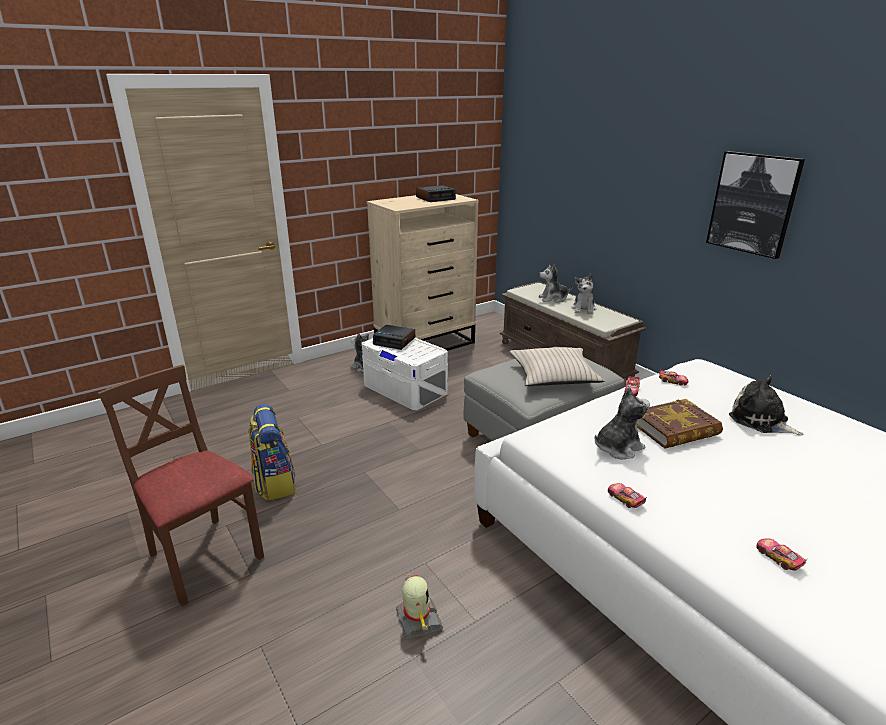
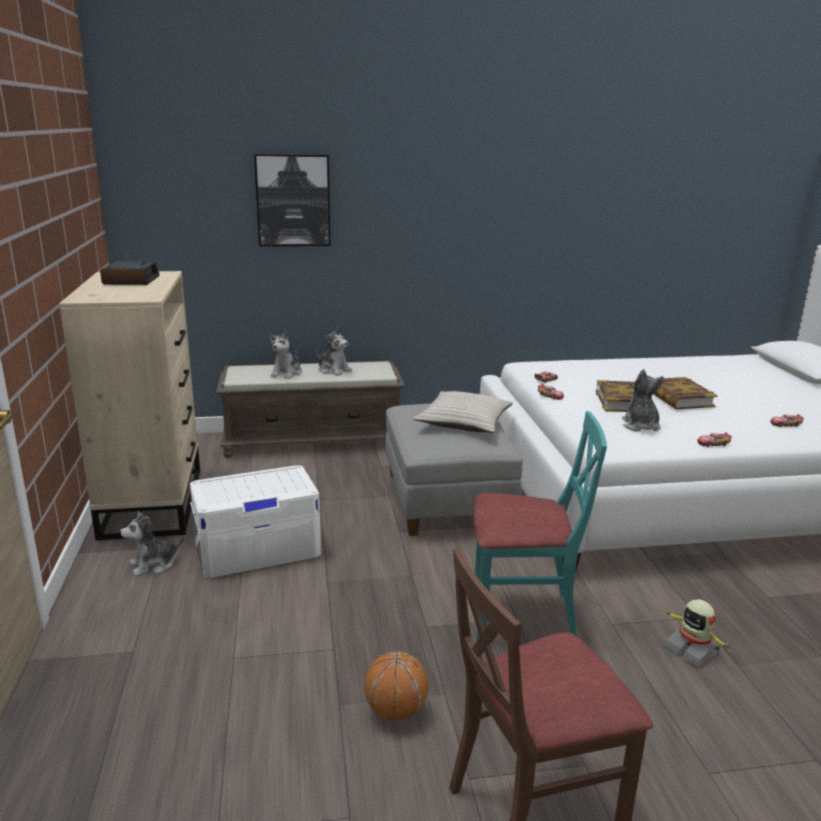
camera: 65 degrees left, 5 degrees down
(274, 482) = (396, 711): backpack -> basketball
(395, 341) = (230, 488): alarm clock -> none
(405, 511) = (522, 615): none -> turquoise chair
(417, 621) = (692, 650): toy robot -> toy robot turned 135 degrees counterclockwise
(743, 463) = (678, 398): none -> book
(753, 203) = (480, 220): picture -> picture (293, 200)
(761, 420) = (625, 376): plush toy -> none

